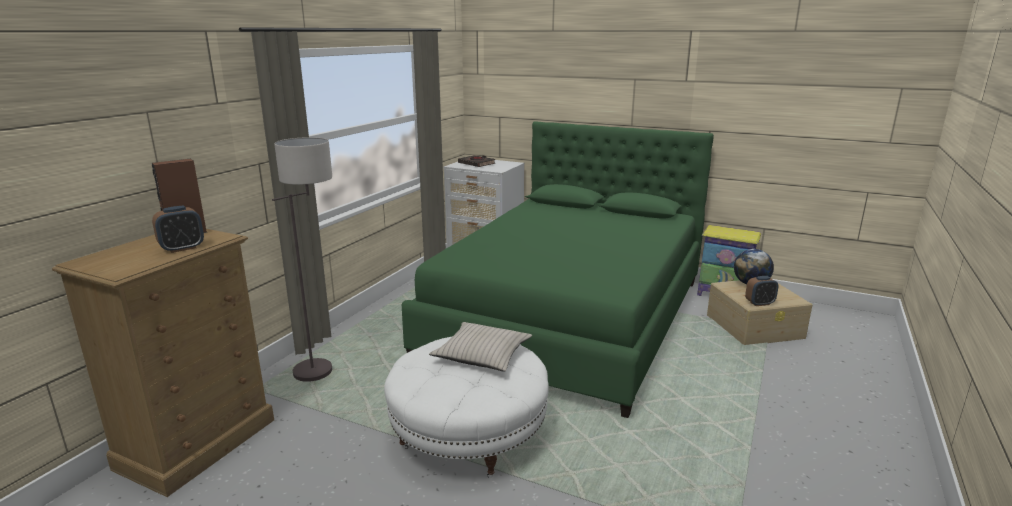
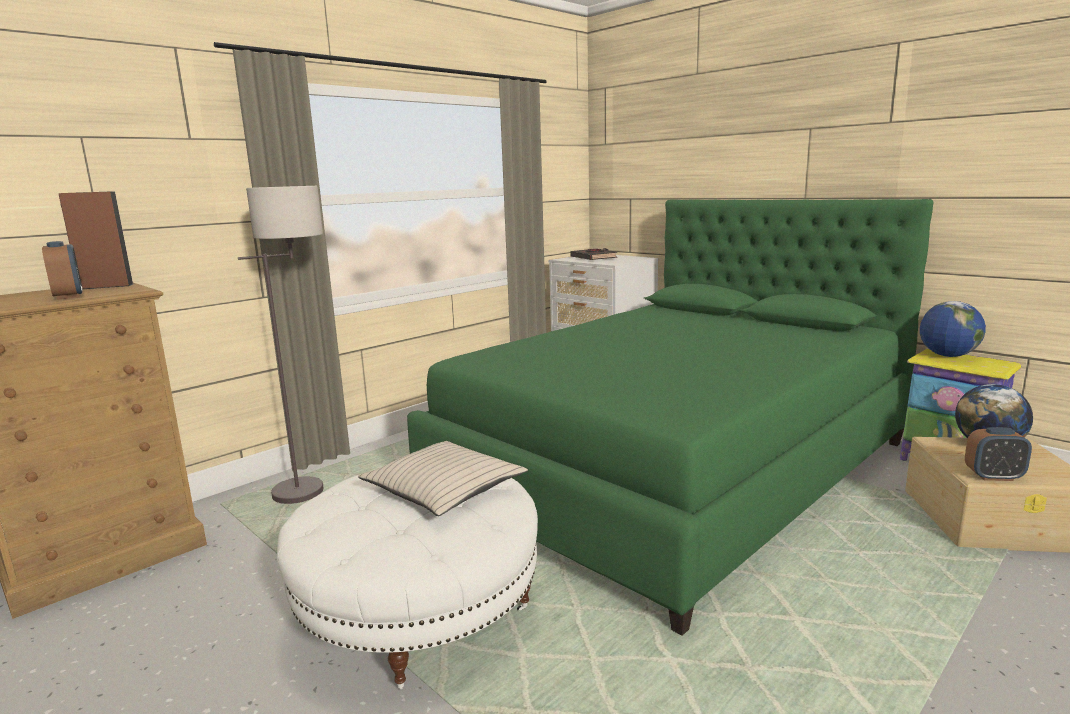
camera: 20 degrees right, 5 degrees down
(182, 248) = (69, 296): alarm clock -> alarm clock turned 105 degrees counterclockwise
(722, 229) = (947, 356): none -> globe

